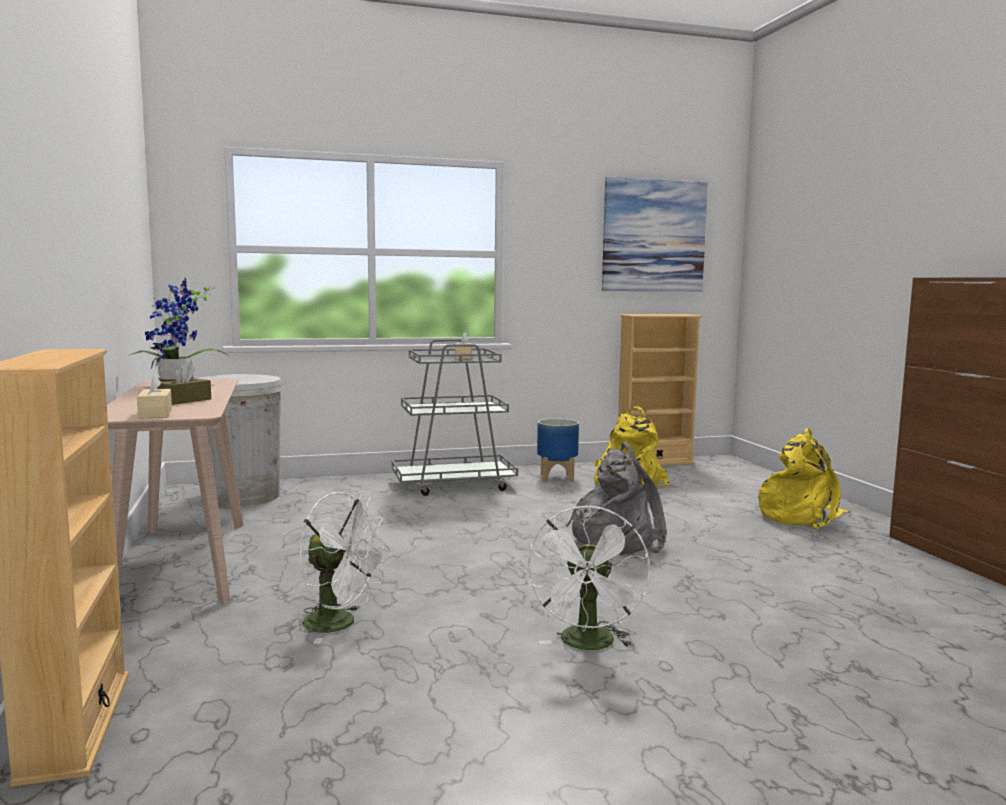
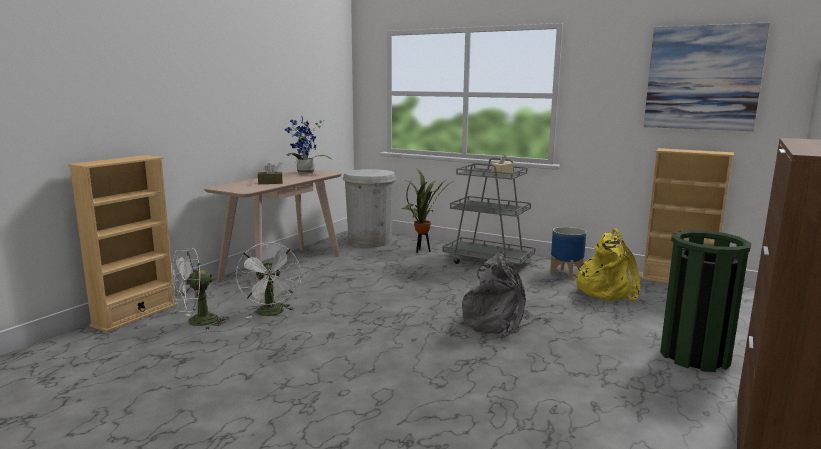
camera: 45 degrees right, 5 degrees up
(155, 414) = (234, 188): beige tissue box -> none
(346, 491) = (422, 251): none -> potted plant
(588, 645) = (336, 367): white fan -> white fan (196, 322)
(801, 516) = (694, 356): yellow backpack -> green trash can

